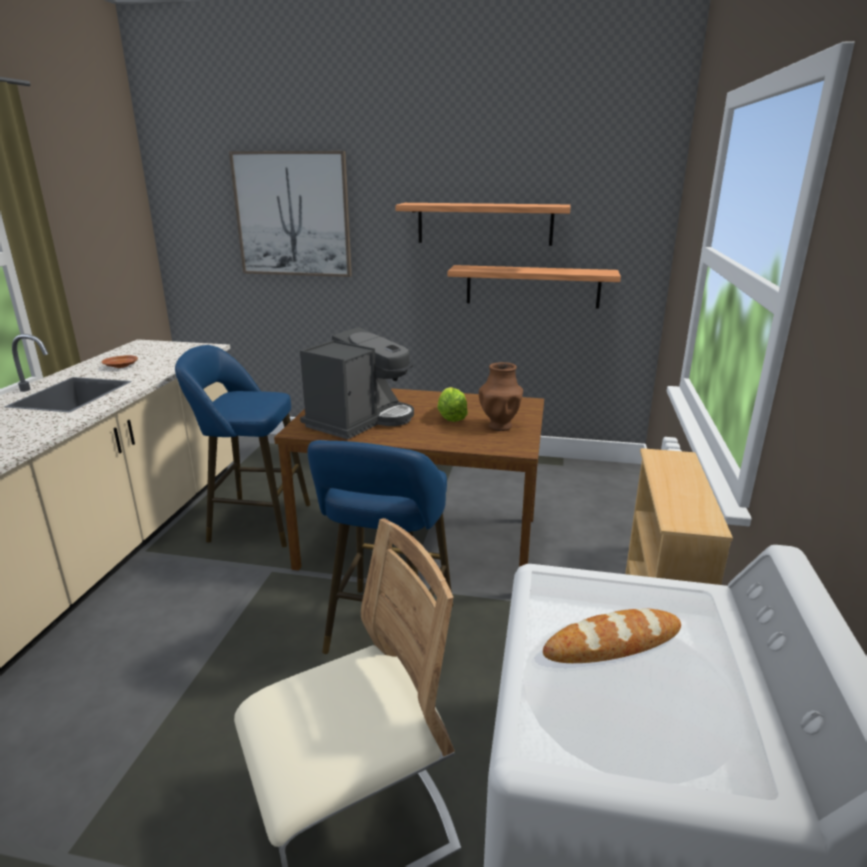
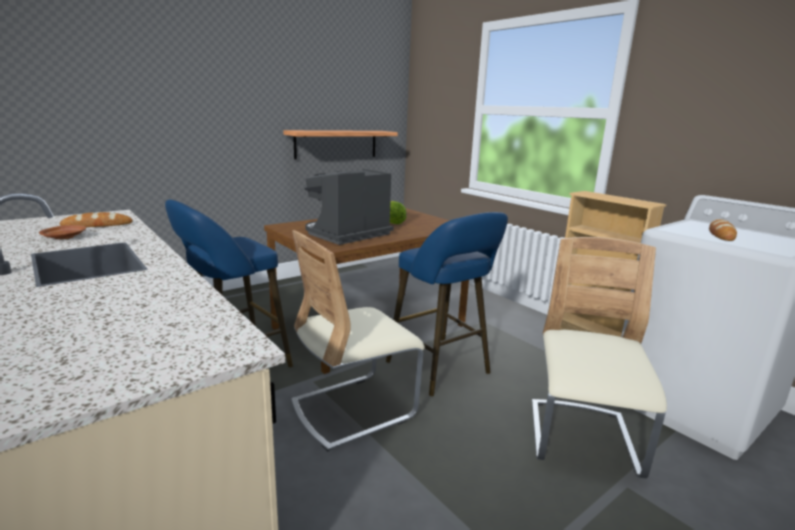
camera: 50 degrees left, 5 degrees down
(167, 358) = (97, 225): none -> bread
(248, 617) = (353, 409): none -> beige chair
(292, 215) = (132, 84): picture -> none
(360, 420) = (347, 235): coffee machine -> coffee machine turned 120 degrees counterclockwise
(484, 224) = (303, 98): shelf -> none
(500, 426) = (424, 221): brown vase -> none

